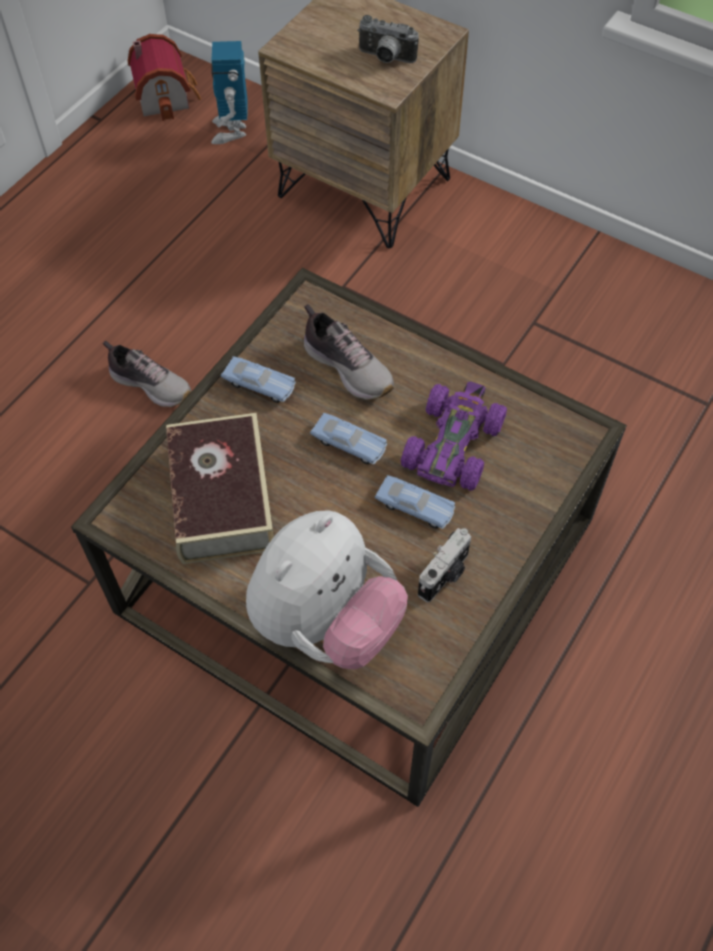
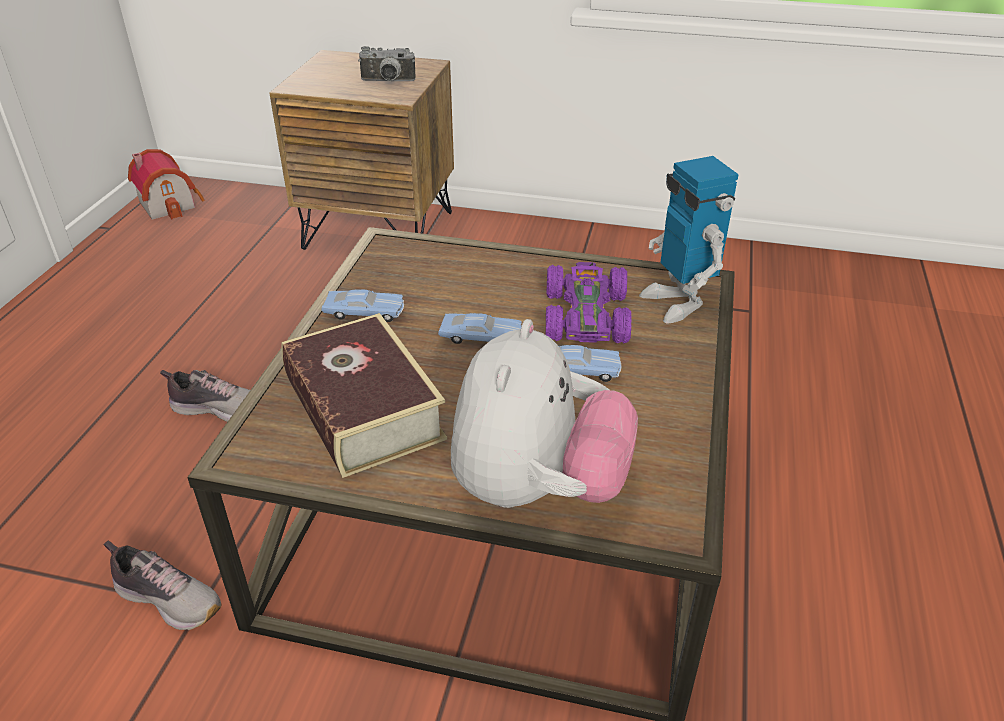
camera: 20 degrees left, 20 degrees down
(231, 131) = (241, 215): toy robot -> toy robot (678, 302)
(348, 367) = (450, 283): shoe -> shoe (169, 598)
(445, 575) = (641, 416): camera -> none

